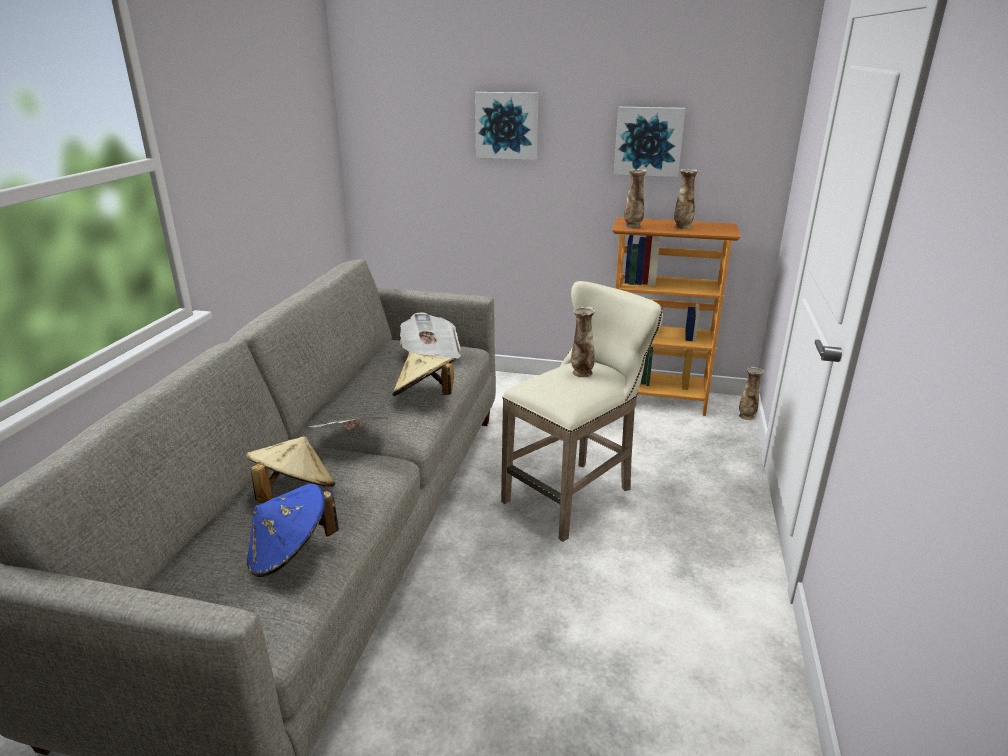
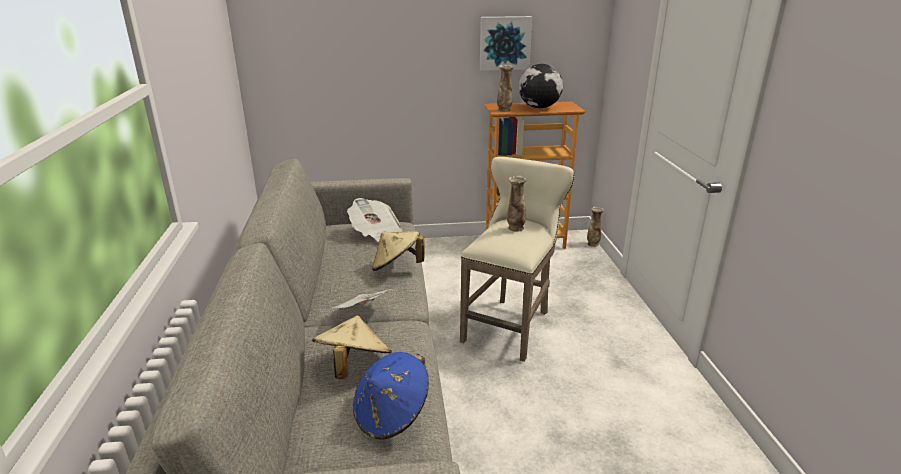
camera: 20 degrees left, 0 degrees up
(507, 125) = (390, 35): picture -> none
(682, 227) = (539, 107): vase -> globe

